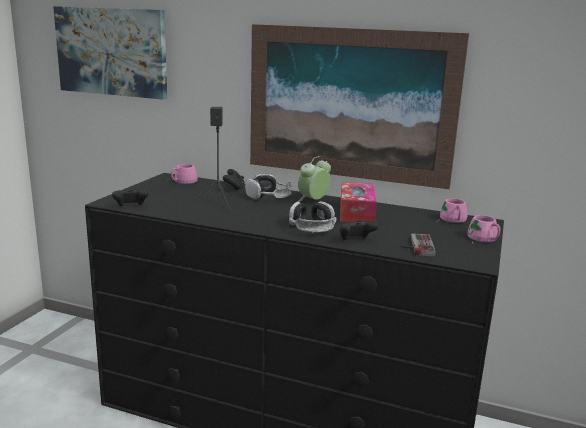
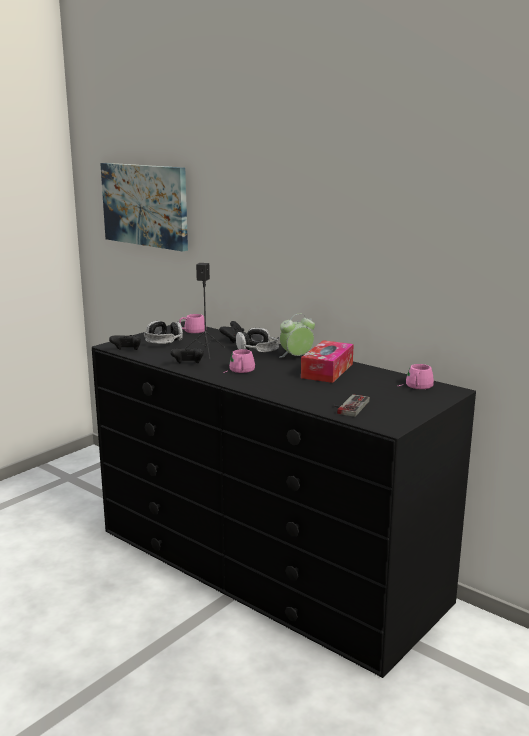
camera: 20 degrees right, 0 degrees up
(312, 228) = (266, 382): headphones -> headphones (163, 342)
(349, 104) = (337, 263): picture -> none
(356, 241) = (295, 396): black game controller -> black game controller (188, 364)
(482, 239) = (423, 406): pink mug -> pink mug (239, 370)

